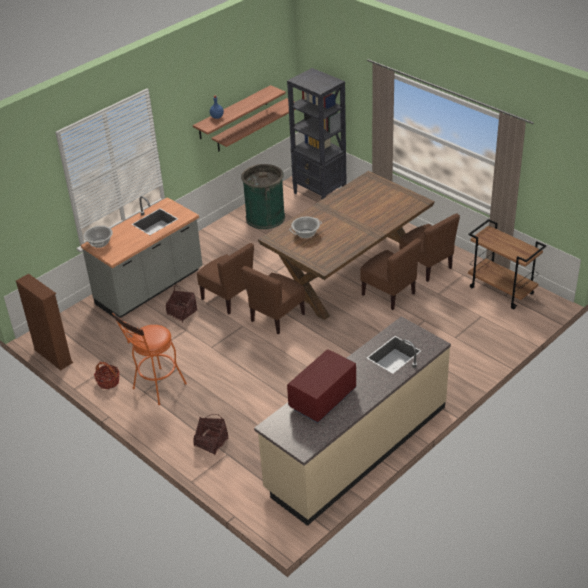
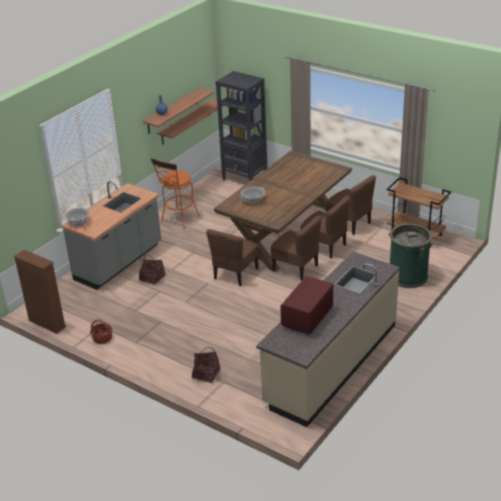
camera: 10 degrees left, 5 degrees down
(156, 388) = (146, 338): orange stool -> orange stool (178, 220)
(228, 298) = (189, 263): brown chair -> brown chair (296, 268)
(265, 217) = (204, 200): green trash can -> green trash can (408, 276)

